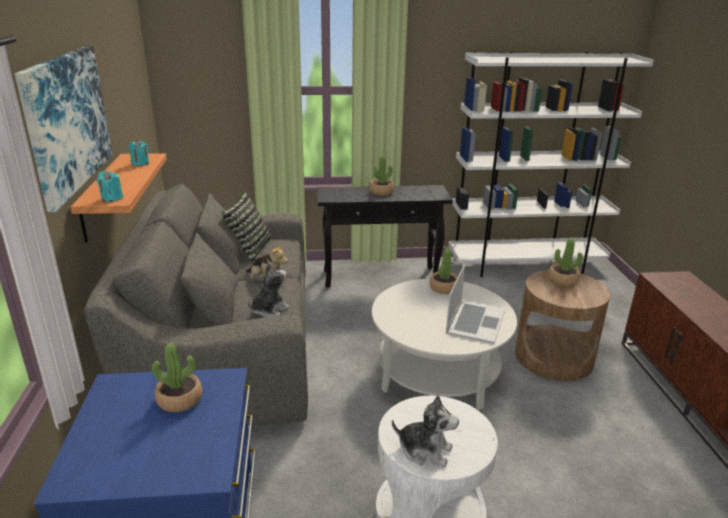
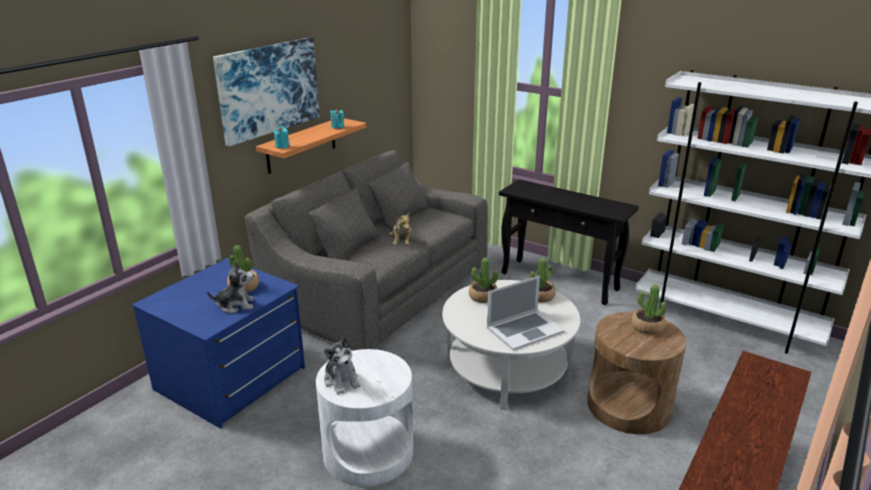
camera: 40 degrees right, 0 degrees up
(249, 249) = (422, 215): pillow -> none
(269, 310) = (374, 260): plush toy -> plush toy (236, 305)
(381, 192) = (567, 197): potted plant -> potted plant (483, 297)

